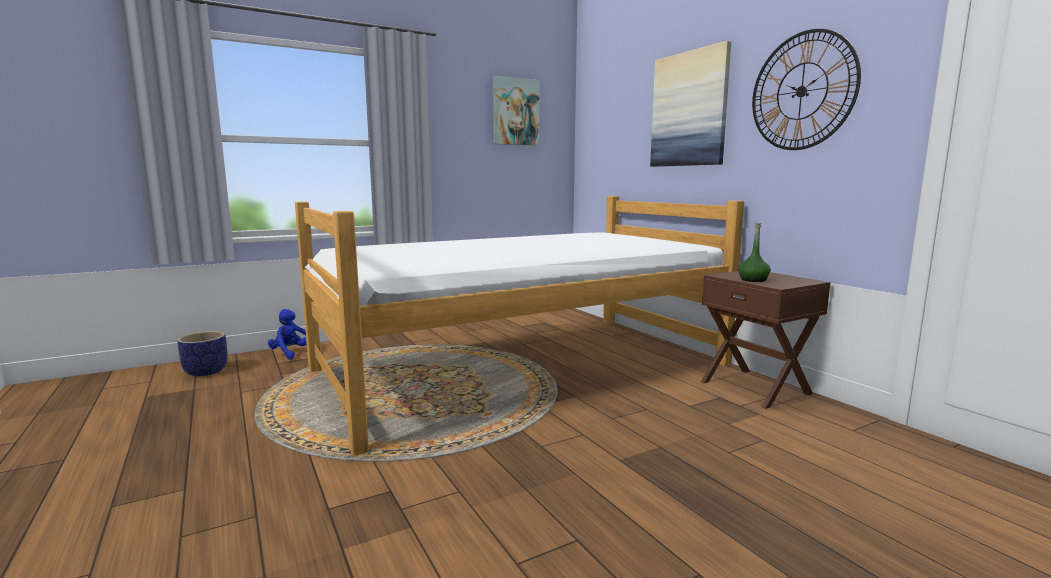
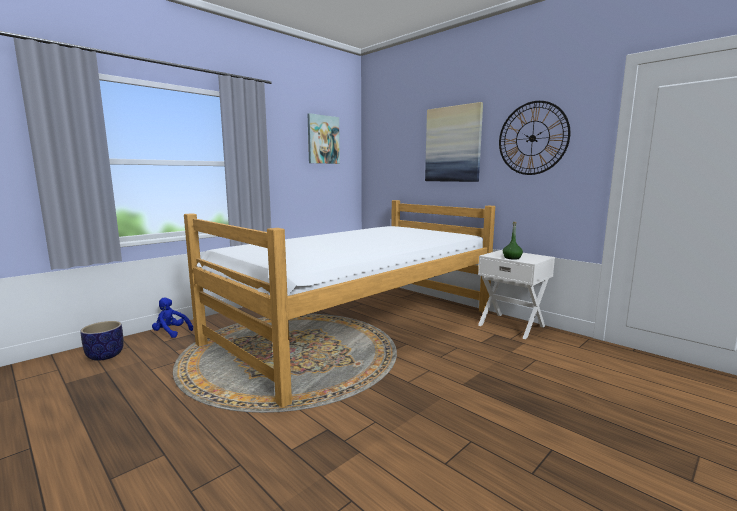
camera: 15 degrees left, 0 degrees up
(756, 387) = (511, 325): brown nightstand -> white nightstand

